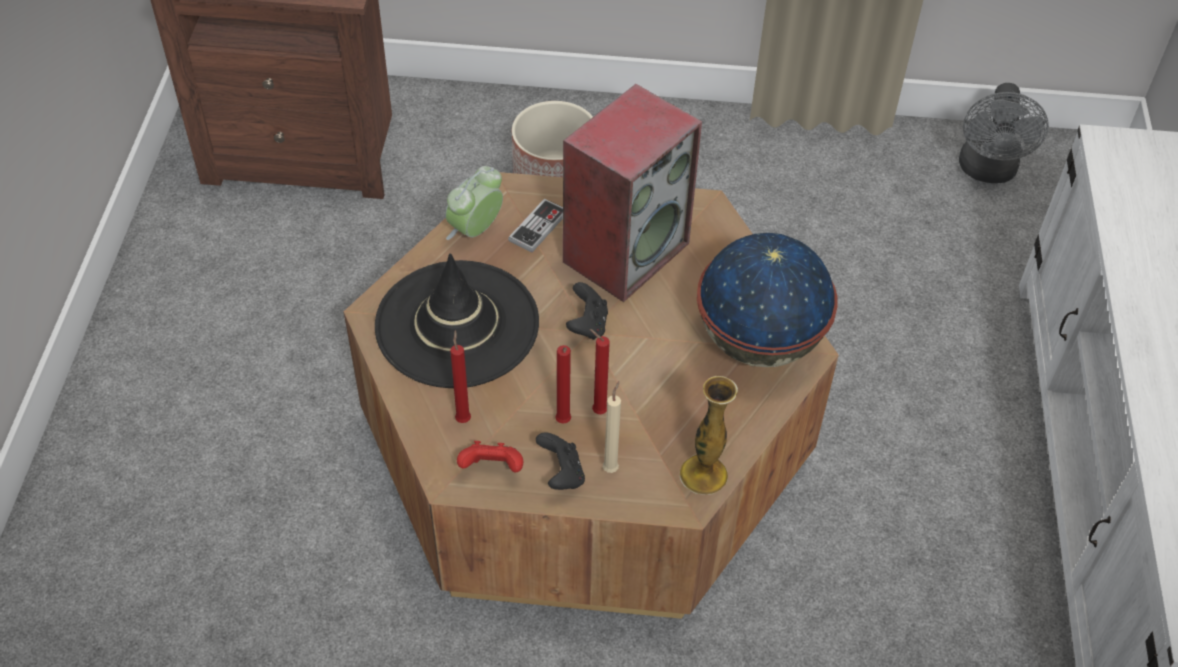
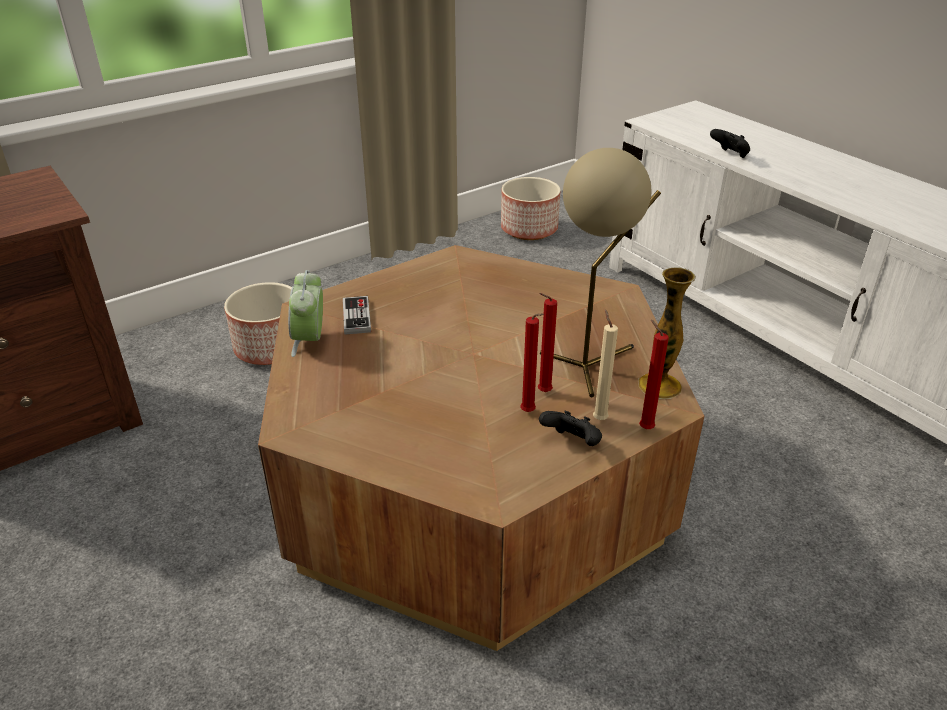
camera: 40 degrees left, 15 degrees down
(457, 325) = (369, 401): black hat -> none
(463, 418) = (452, 454): red candle -> red candle (644, 428)
(492, 469) = (518, 472): red game controller -> none
(587, 325) = (467, 350): black game controller -> black game controller (729, 155)
(626, 250) = (436, 300): speaker -> none
(673, 411) = (590, 364): none -> beige table lamp
(758, 341) = (585, 302): globe -> none
(987, 171) = (529, 229): grey fan -> planter

